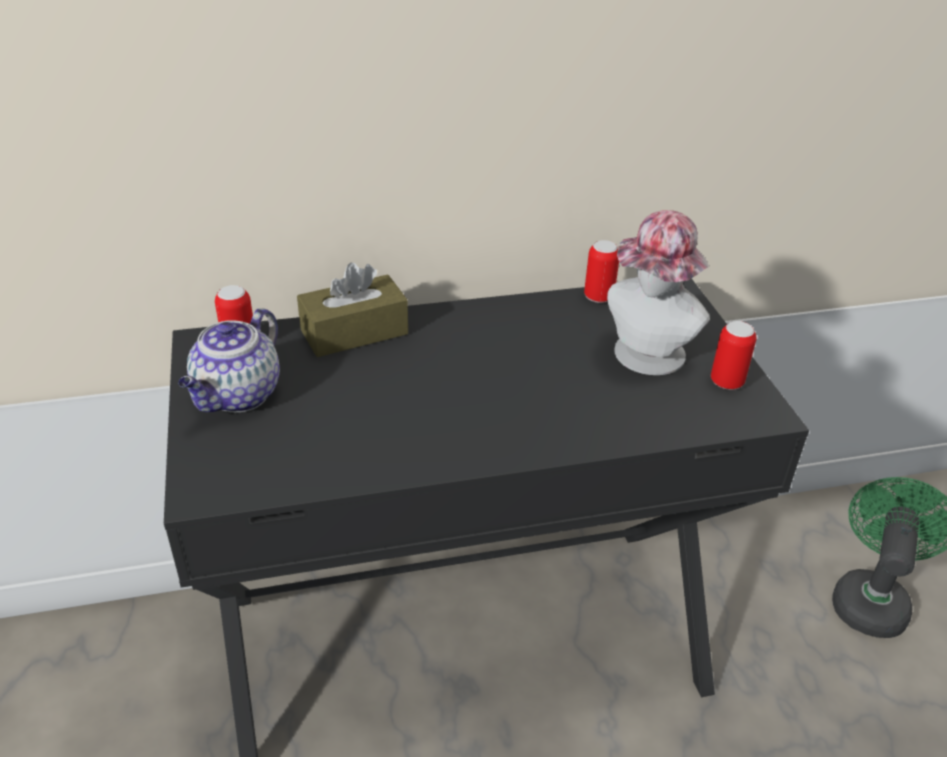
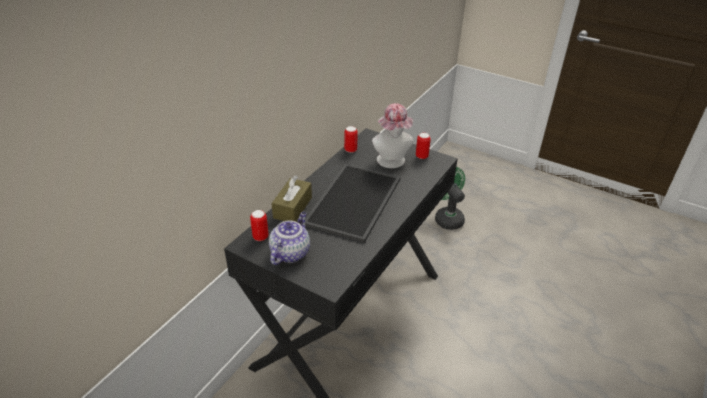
camera: 45 degrees left, 0 degrees up
(238, 396) = (290, 252): teapot -> teapot turned 135 degrees counterclockwise
(466, 379) = (352, 200): none -> tray

